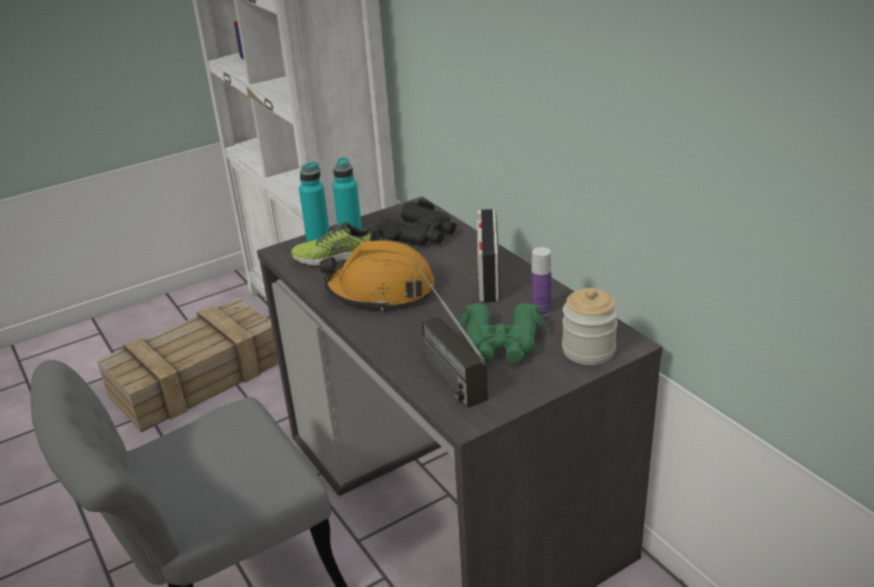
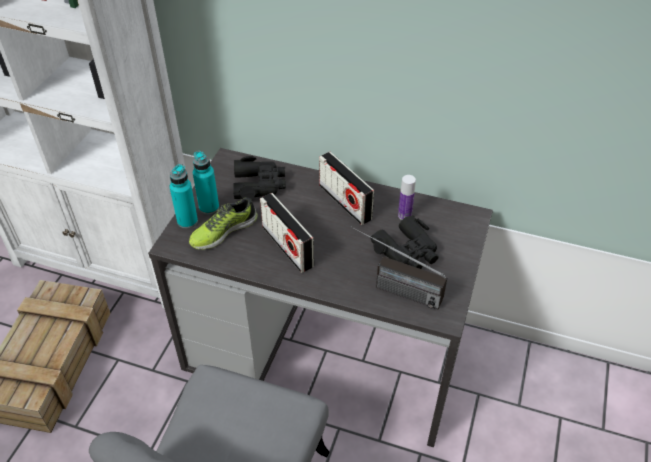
camera: 40 degrees left, 15 degrees up
(381, 291) = (287, 246): orange hard hat -> radio
(501, 343) = (407, 251): green binoculars -> black binoculars
(588, 350) = (459, 232): jar -> none

